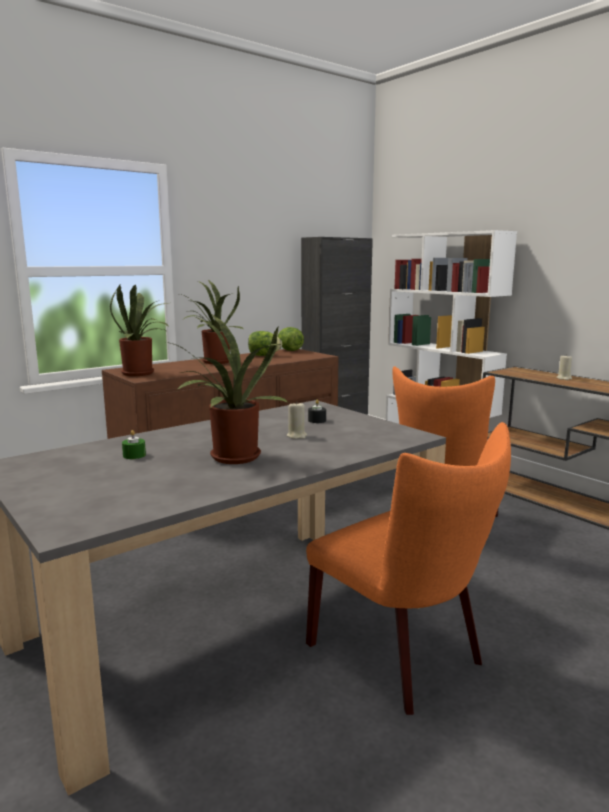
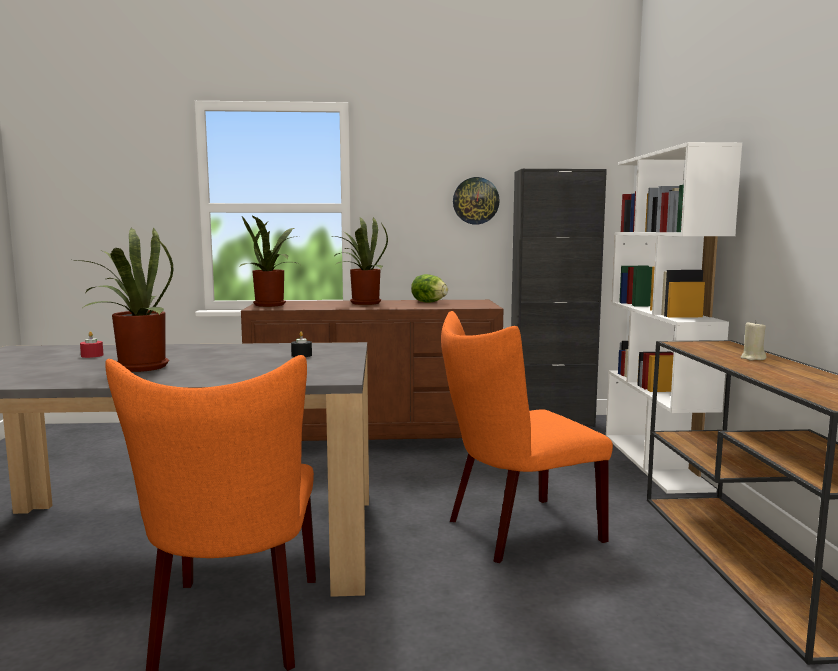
camera: 35 degrees right, 5 degrees down
(134, 455) = (92, 355): green candle -> red candle
(271, 262) = (475, 201): none -> wall clock
(289, 350) = (473, 300): lettuce -> none
(297, 436) = (240, 362): beige candle -> none

